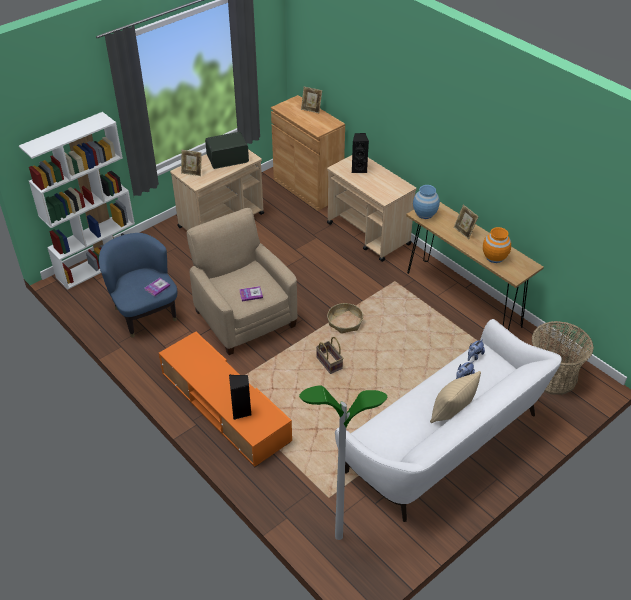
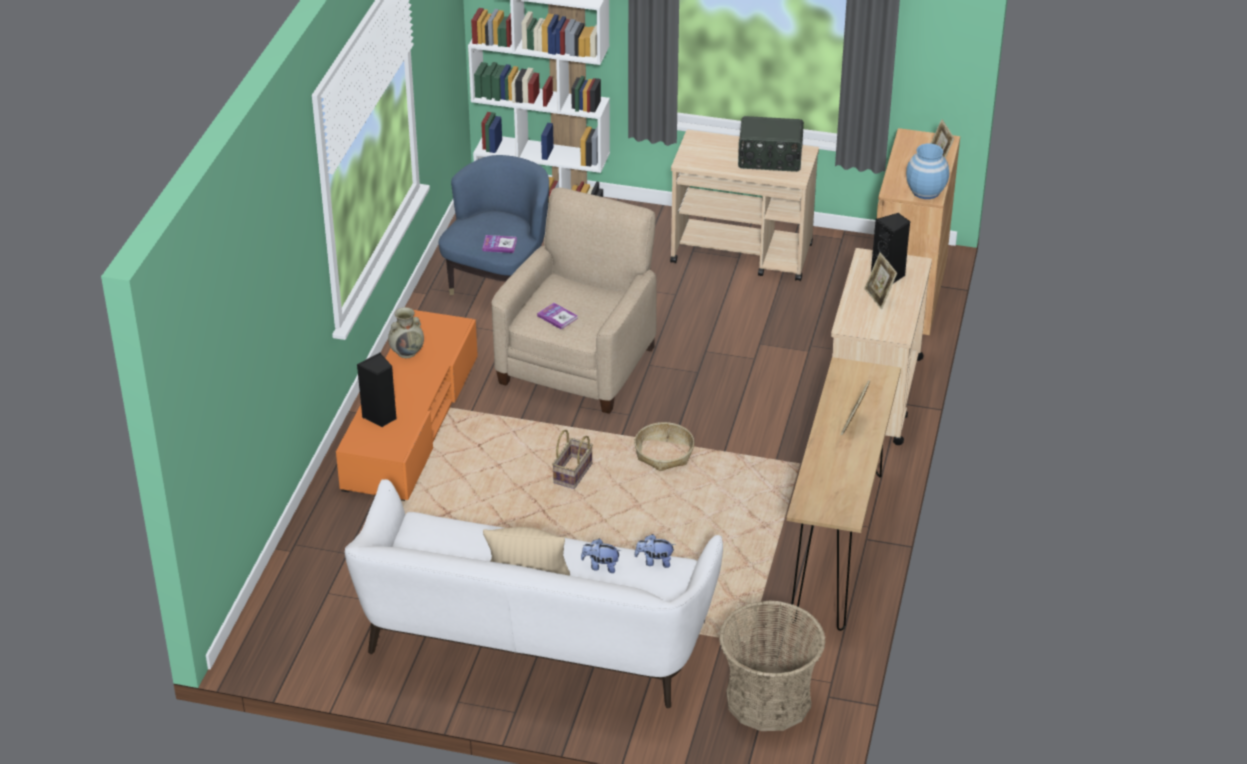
camera: 55 degrees right, 5 degrees down
(192, 172) = (704, 147): picture frame -> picture frame (879, 297)
(195, 372) = (407, 352): none -> beige vase
(227, 158) = (770, 159): radio -> radio turned 150 degrees clockwise
(338, 536) = (299, 606): floor lamp -> none
(425, 214) = (852, 373): blue vase -> blue vase (925, 191)
(495, 257) = (828, 474): orange vase -> none

